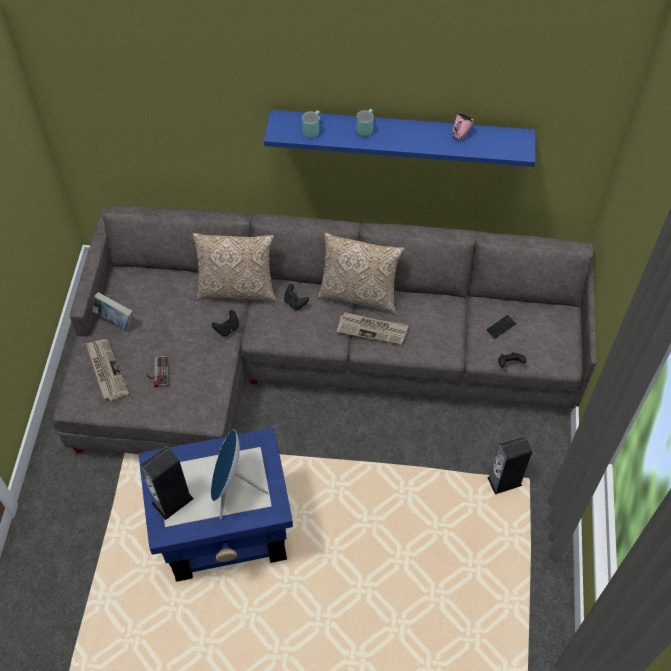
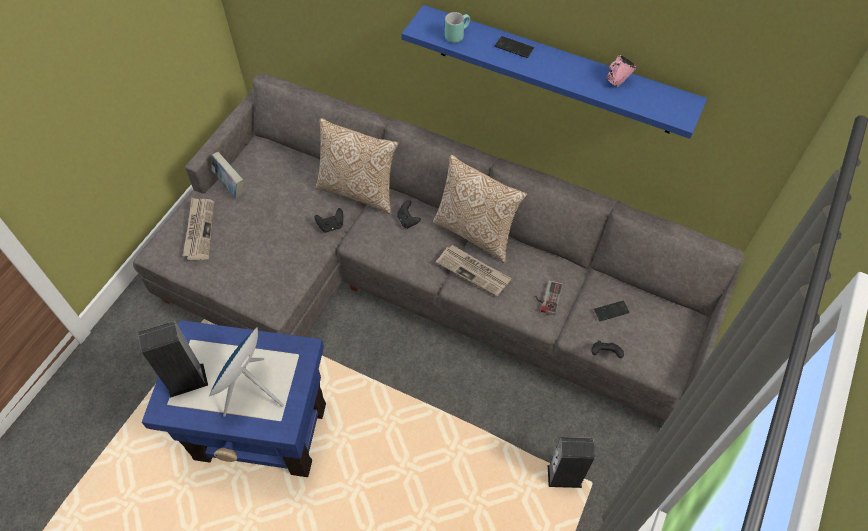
camera: 20 degrees right, 0 degrees up
(157, 372) = (245, 247): game controller -> game controller (547, 297)
(365, 128) = (514, 48): turquoise mug -> phone

